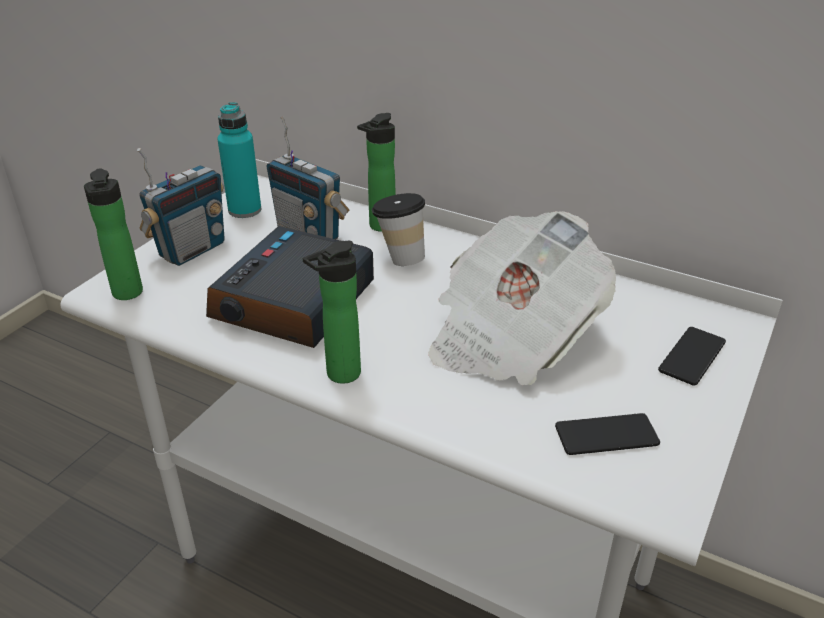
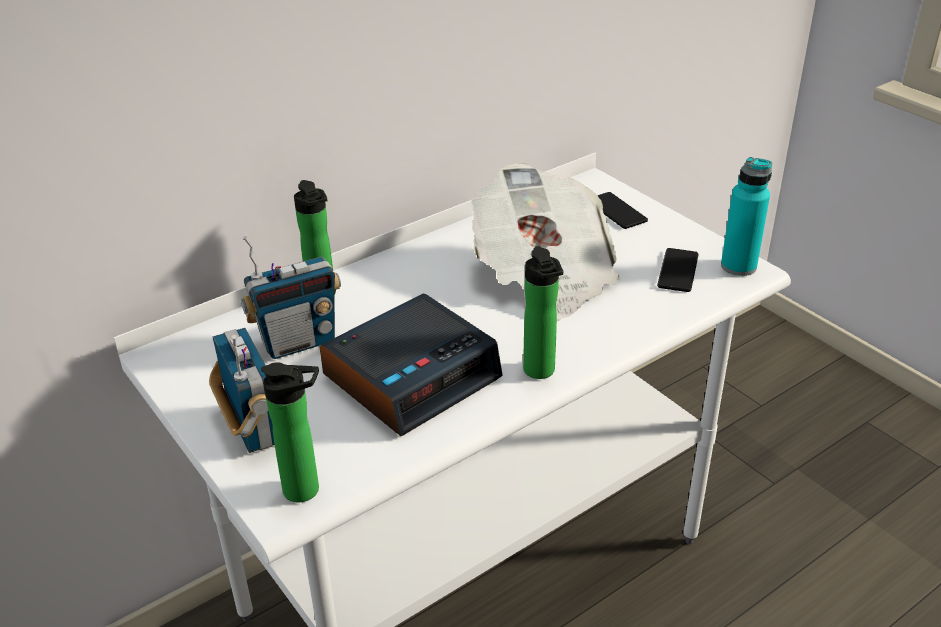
camera: 65 degrees left, 0 degrees up
(244, 210) = (202, 375): turquoise bottle -> turquoise bottle (738, 266)
(294, 302) = (412, 375): alarm clock -> alarm clock turned 90 degrees counterclockwise
(400, 258) = (388, 298): cup -> none

